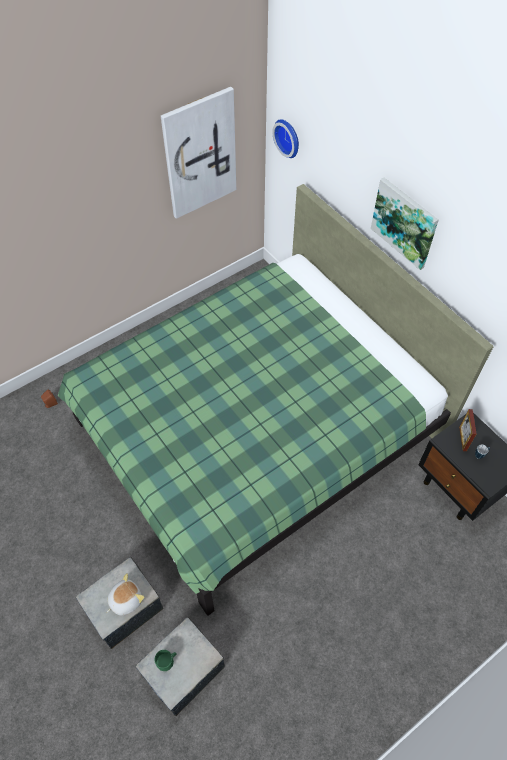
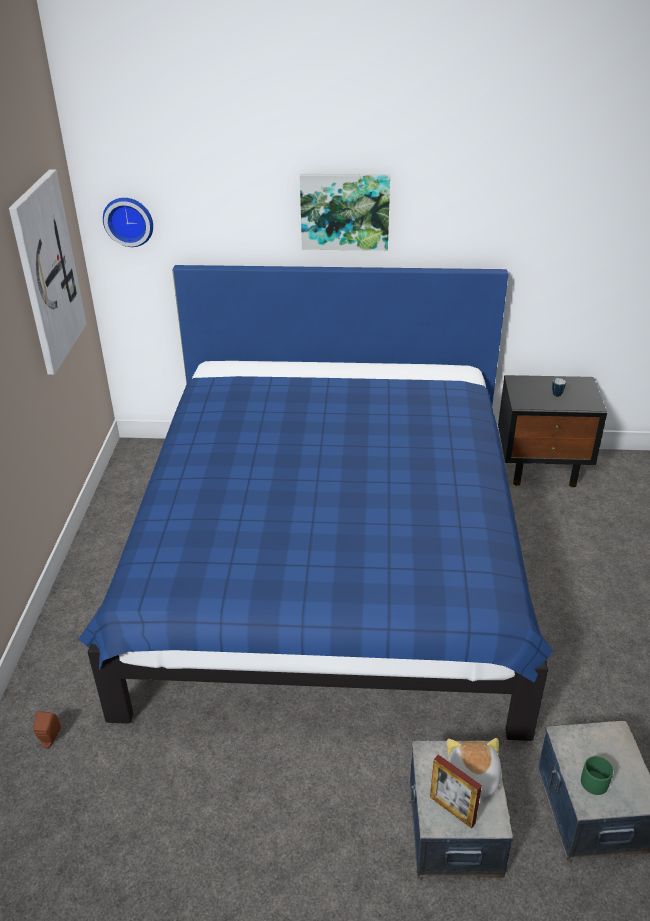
camera: 50 degrees left, 20 degrees down
(255, 430) = (328, 563): green bed -> blue bed
(462, 439) = (530, 393): picture frame -> picture frame (452, 810)

